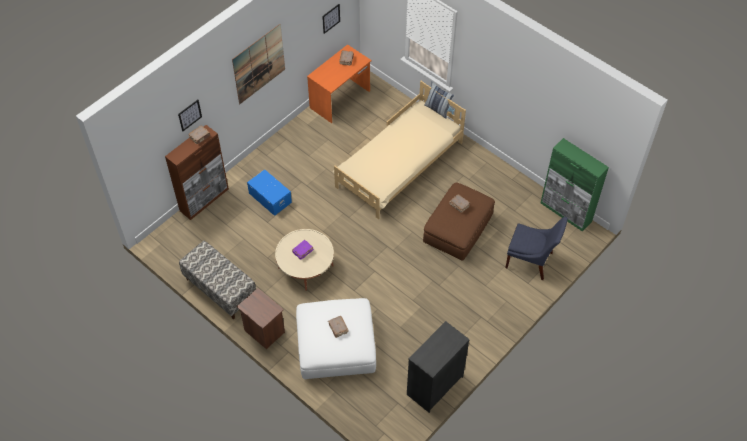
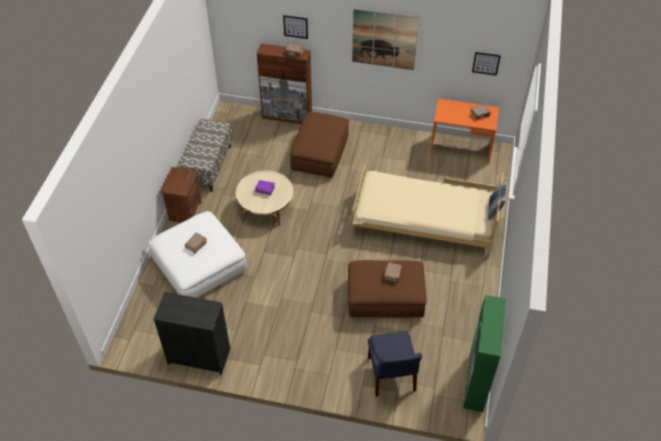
camera: 60 degrees right, 5 degrees down
(270, 197) = (319, 153): blue storage box -> brown ottoman

